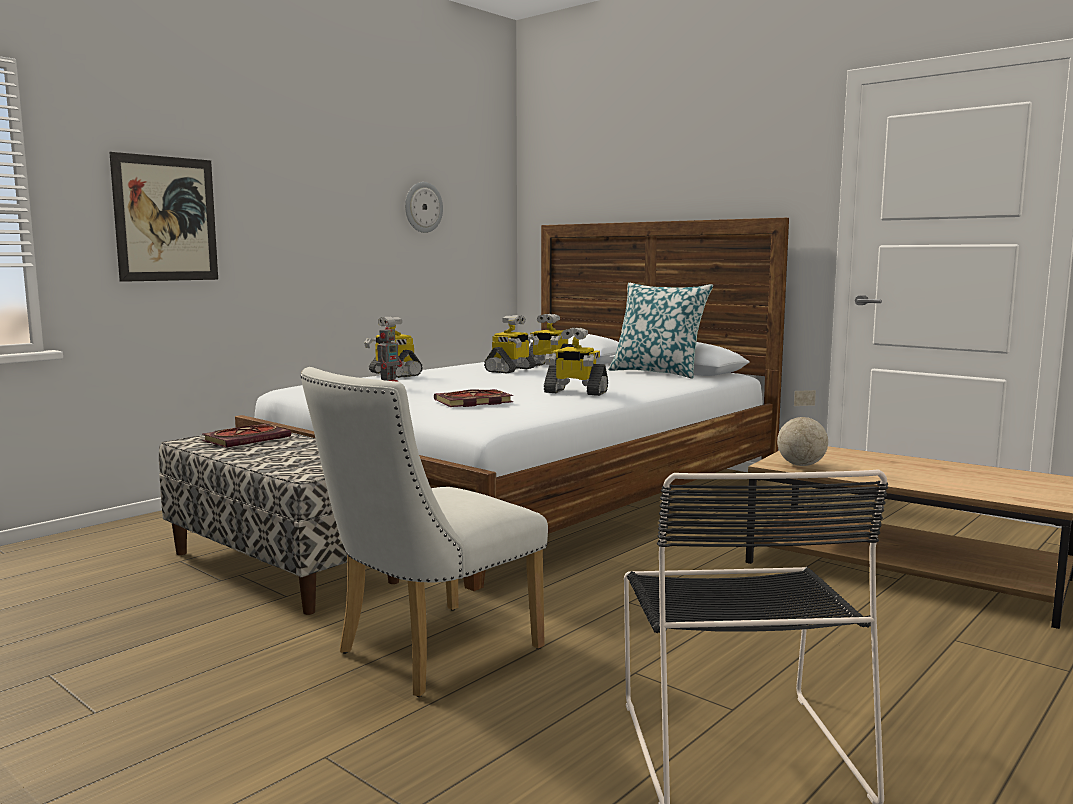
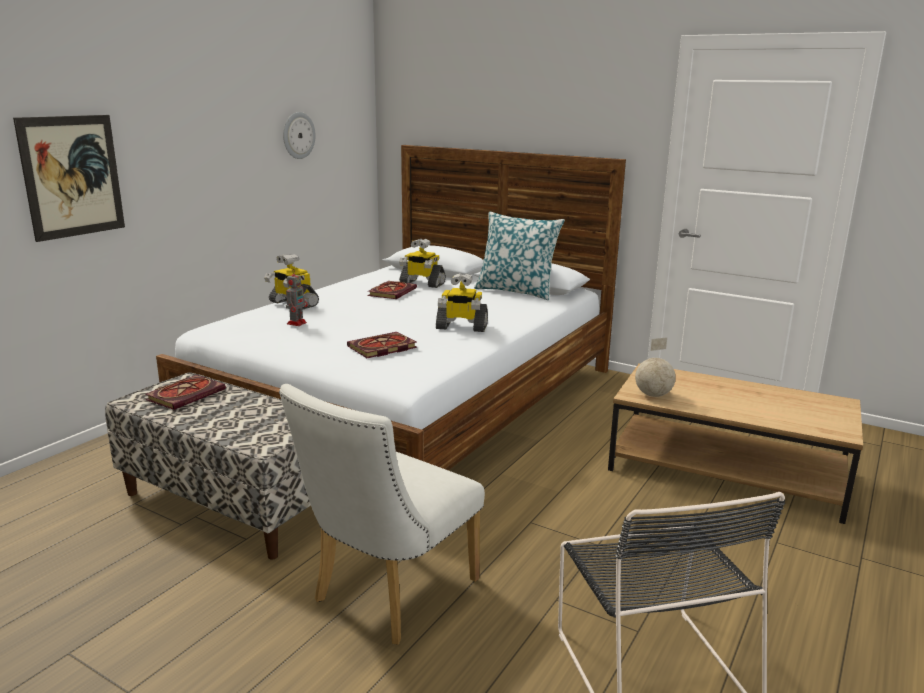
camera: 10 degrees left, 10 degrees up
(511, 370) = (392, 292): toy robot -> book

